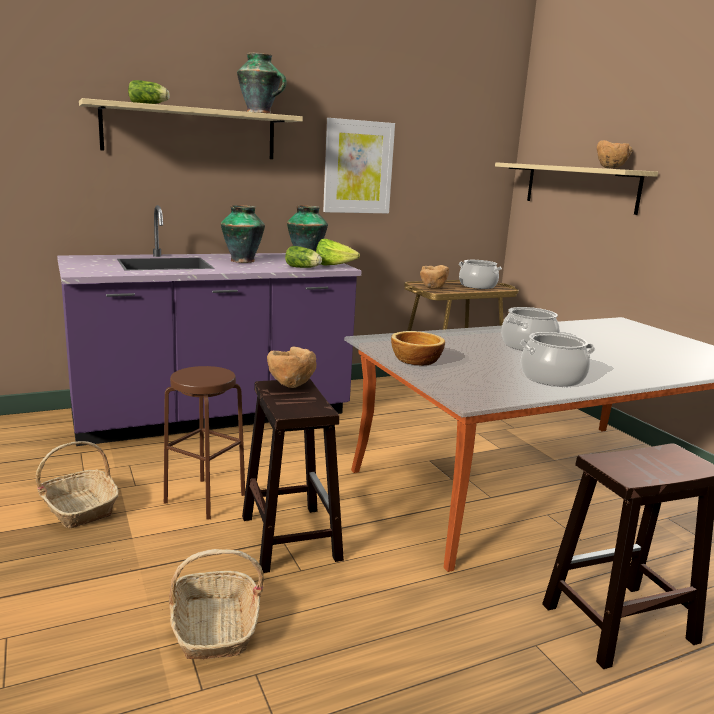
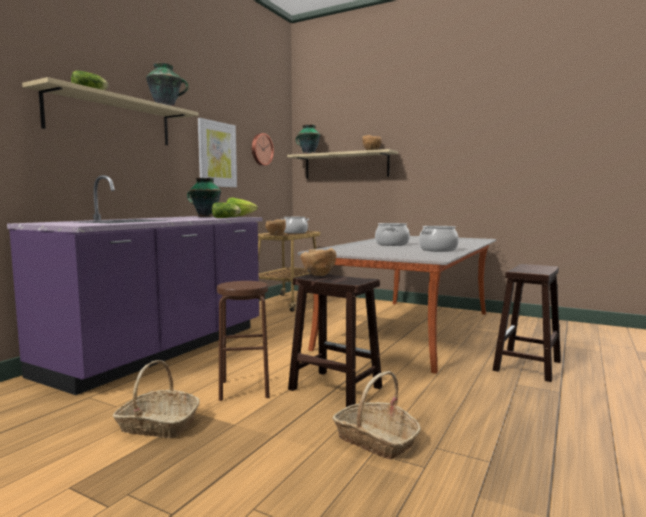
camera: 35 degrees left, 10 degrees down
(242, 260) = (172, 218): vase -> vase (308, 154)
(415, 360) = (365, 253): bowl -> none
(447, 155) = (261, 149): none -> wall clock

